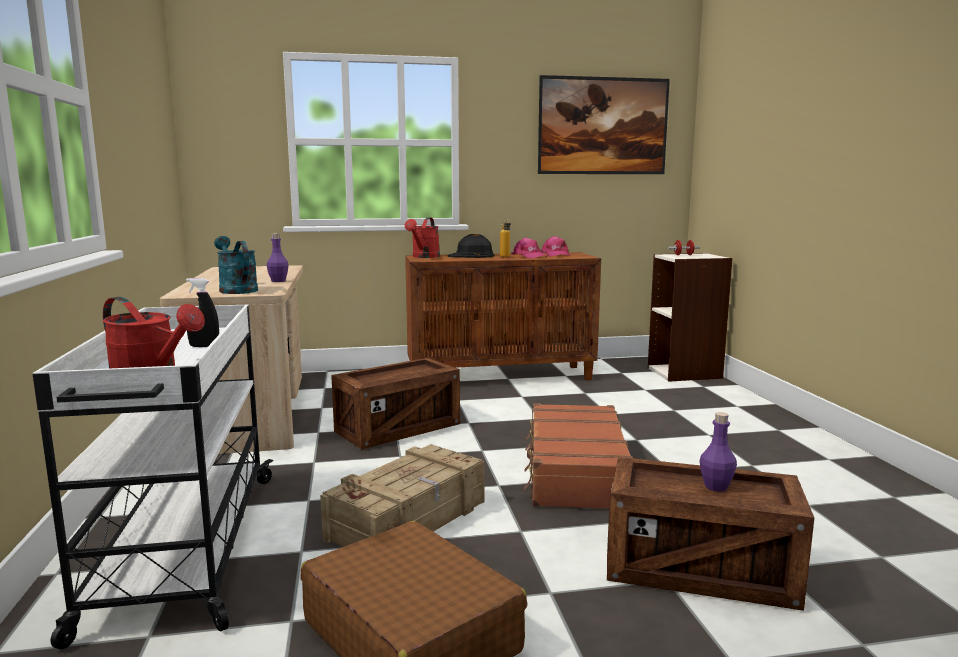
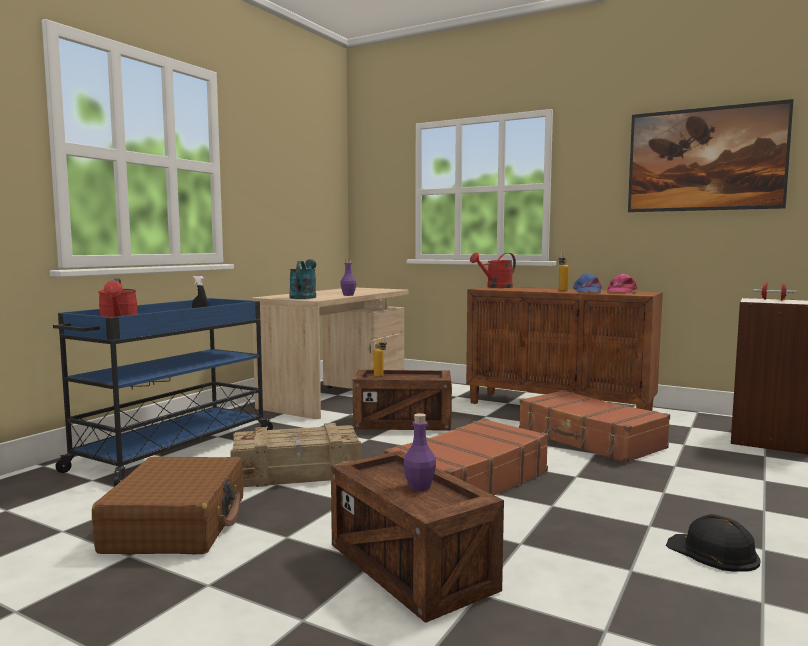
camera: 40 degrees right, 5 degrees down
(185, 549) = (172, 451): white cart -> blue cart
(373, 378) = (380, 376): none -> bottle
(471, 256) = (538, 288): black hard hat -> black hard hat (713, 552)
(529, 256) = (587, 291): pink cap -> blue cap
(581, 402) = (589, 440): none -> brown suitcase

